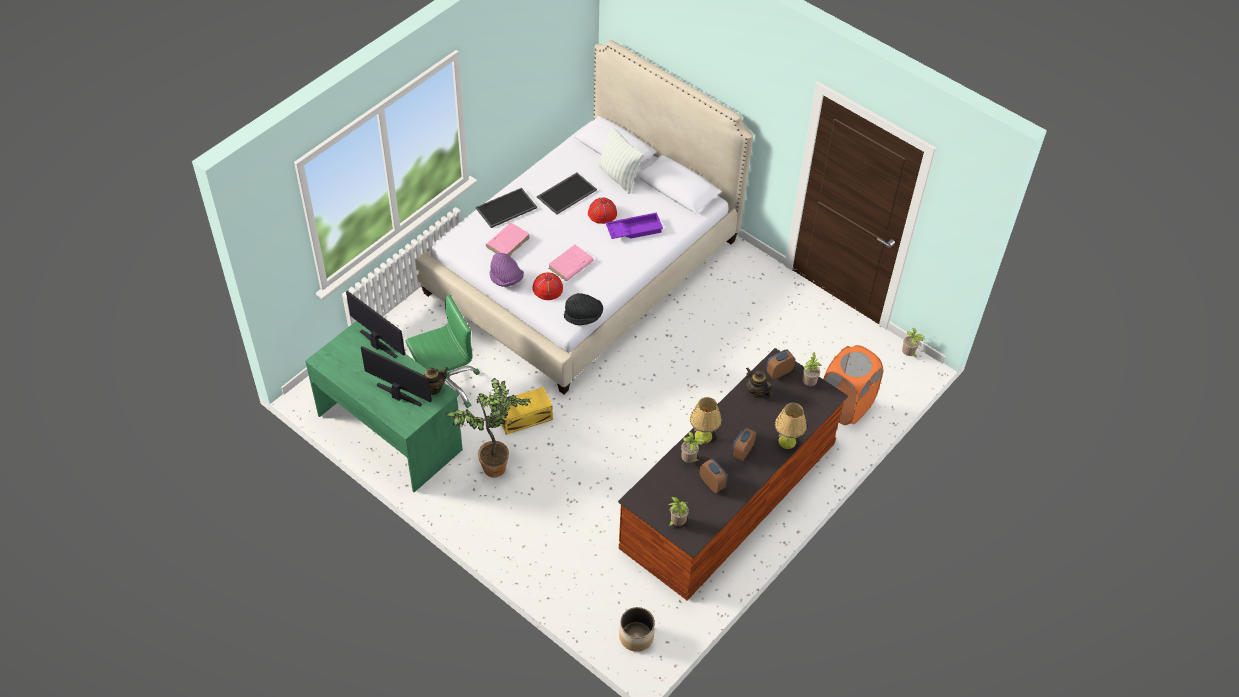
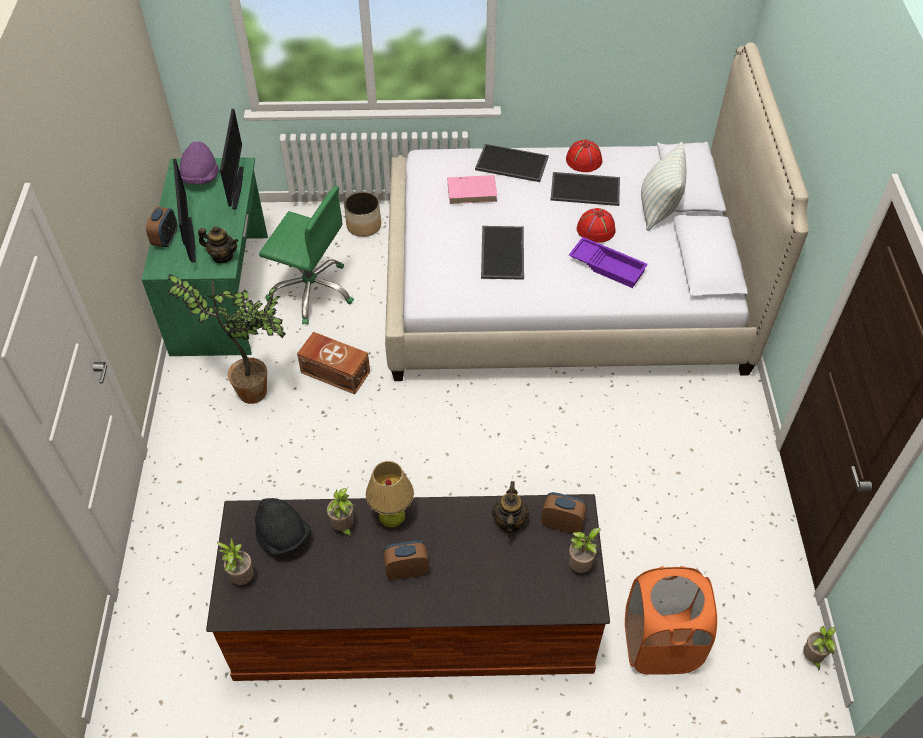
camera: 50 degrees right, 0 degrees up
(506, 279) = (427, 220): purple hat -> purple hat (200, 178)
(524, 417) = (335, 371): yellow storage box -> brown storage box
(547, 288) = (451, 256): red hat -> red hat (583, 160)
(570, 265) = (501, 252): pink book -> tray
(583, 316) = (449, 305): black hat -> black hat (283, 537)
(636, 636) = (145, 665): planter -> planter (364, 226)
(712, 483) = (332, 573): alarm clock -> alarm clock (166, 239)
(787, 441) = (469, 606): table lamp -> none

